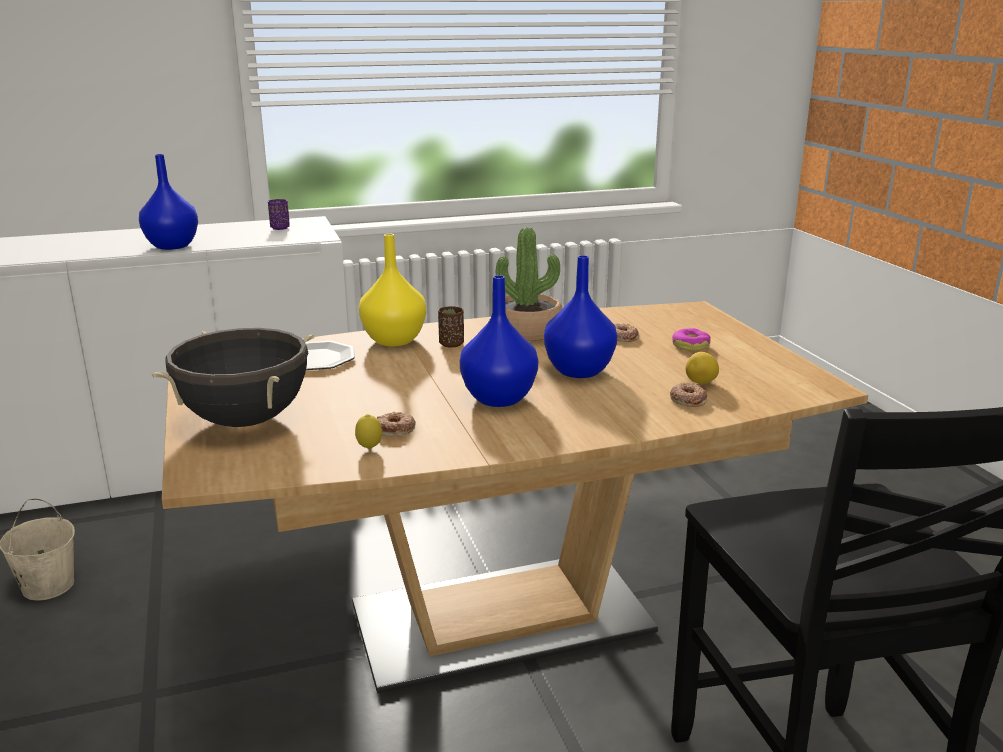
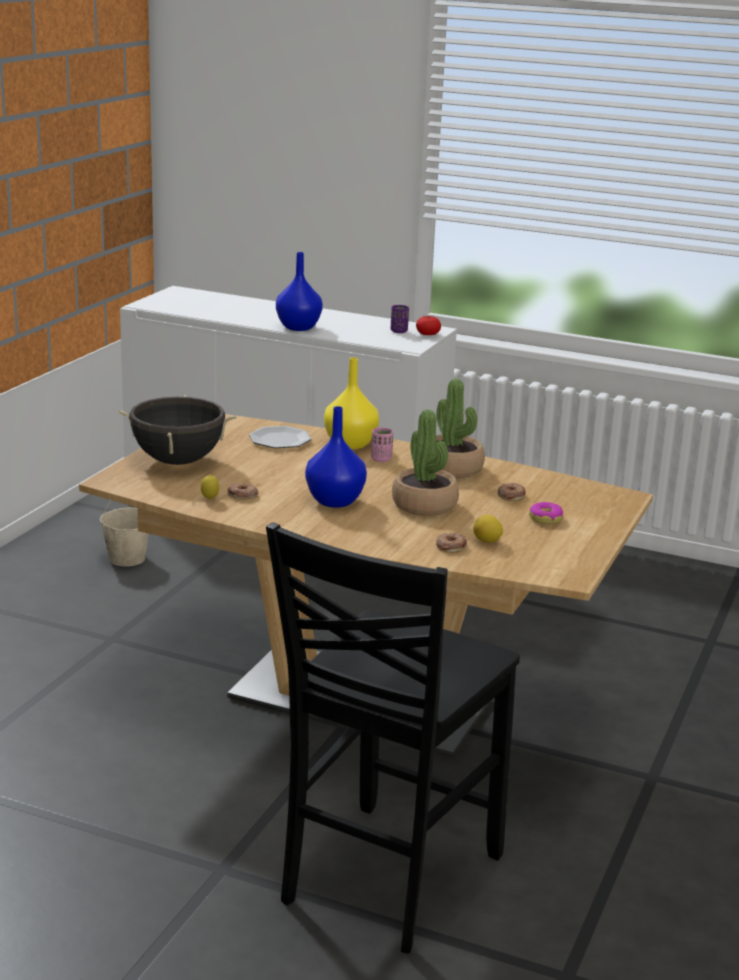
camera: 40 degrees right, 0 degrees up
(311, 225) = (427, 334): none -> tomato
(451, 344) = (381, 459): brown cup -> pink cup
(580, 370) = (425, 505): blue vase -> potted plant

